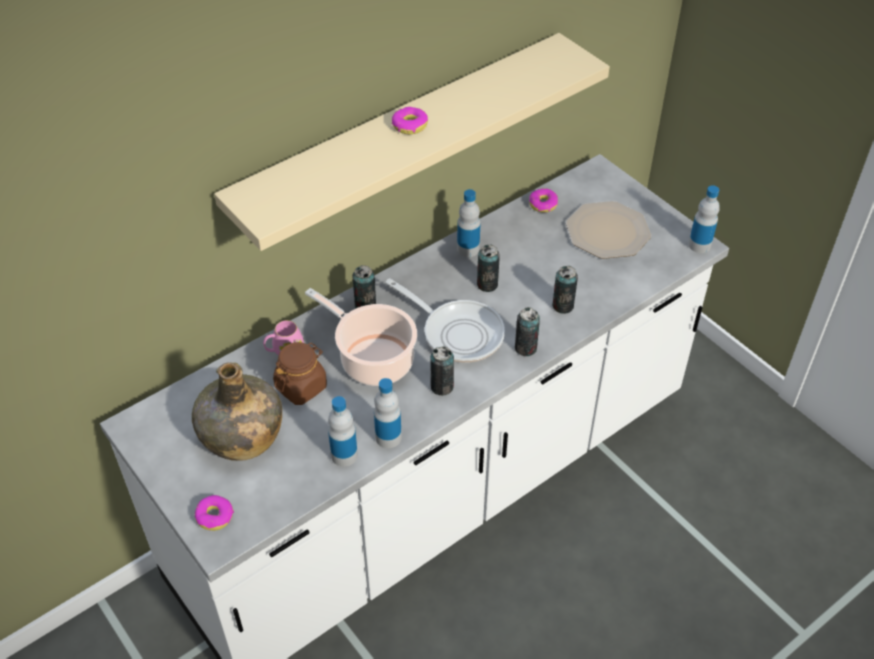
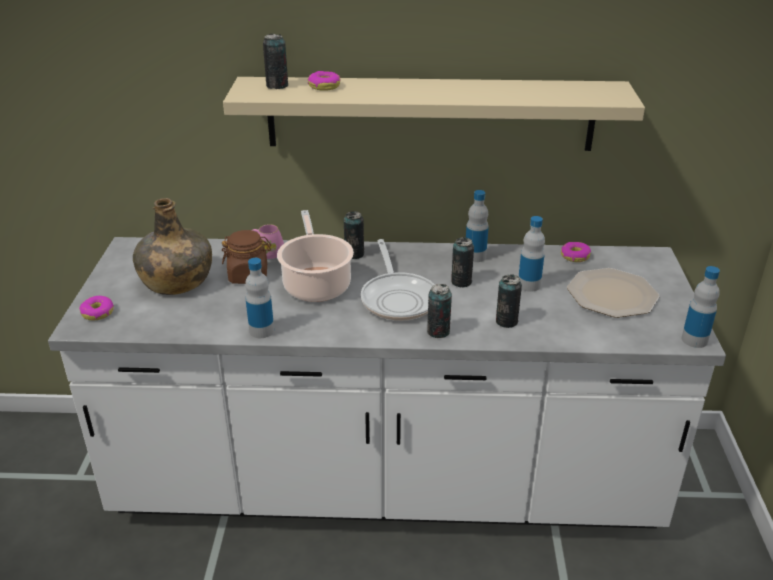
camera: 40 degrees right, 15 degrees down
(344, 455) = (219, 325): bottle -> bottle (529, 285)
(409, 125) = (420, 87): donut -> donut (324, 86)
(442, 387) = (341, 322): can -> can (277, 86)

